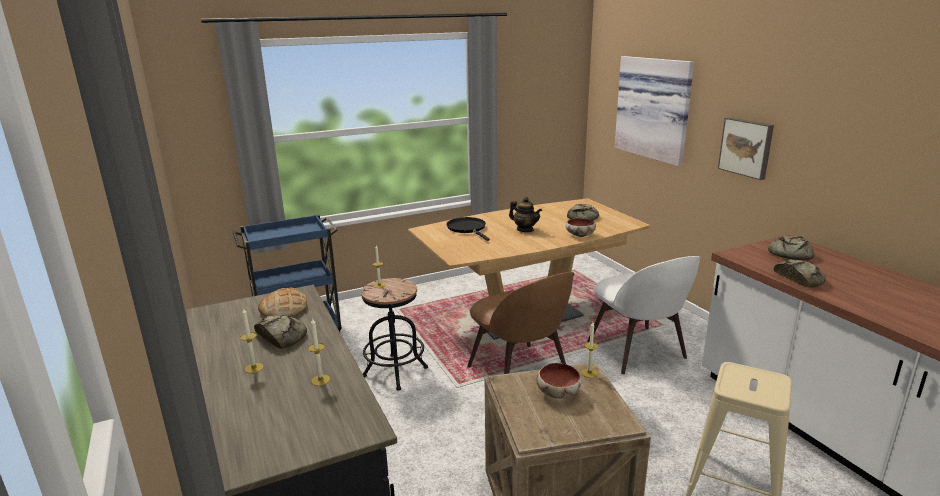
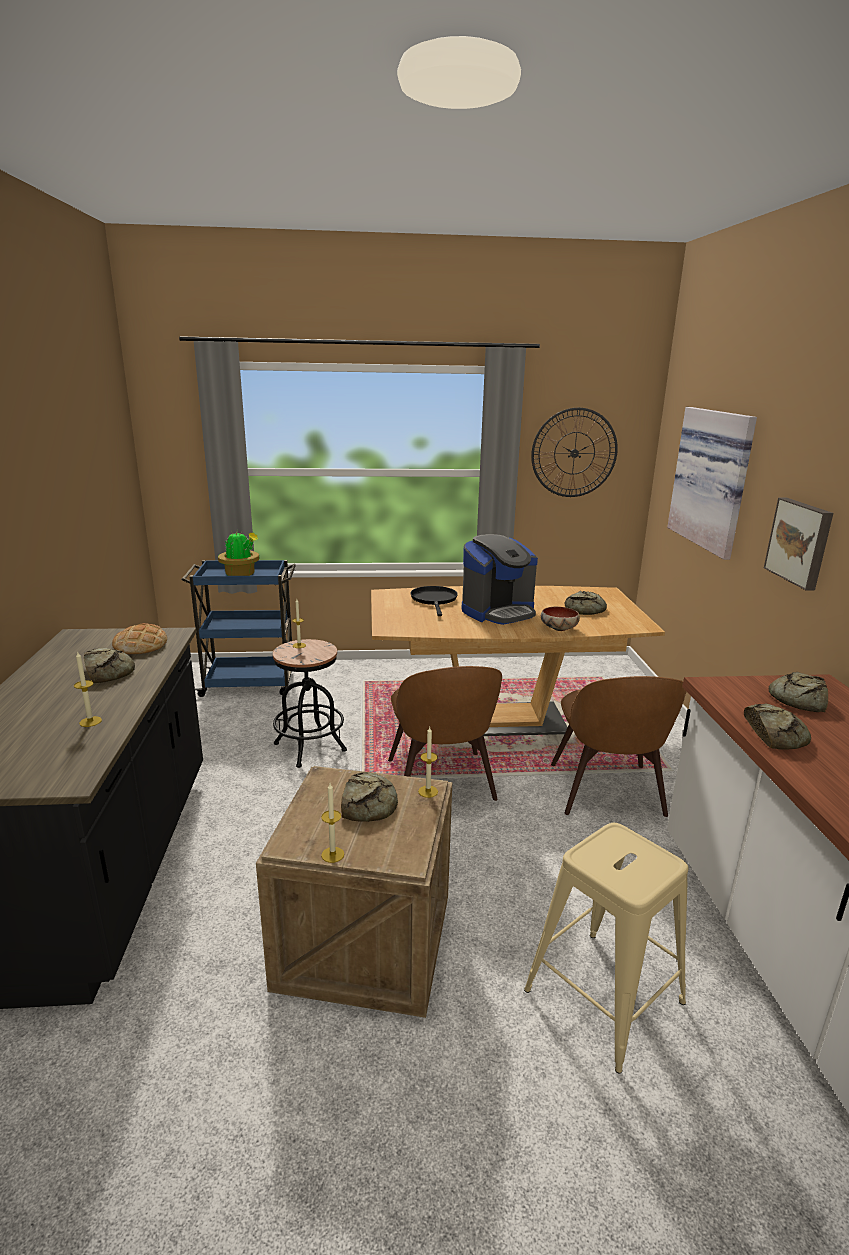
camera: 20 degrees right, 0 degrees up
(254, 368) = (50, 696): candle -> candle (332, 854)
(285, 233) = (241, 574): none -> potted plant
(525, 230) = (498, 612): teapot -> coffee machine
(533, 97) = (574, 453): none -> wall clock
(557, 392) = (369, 803): bowl -> bread
(638, 352) = (607, 792): white chair -> brown chair

